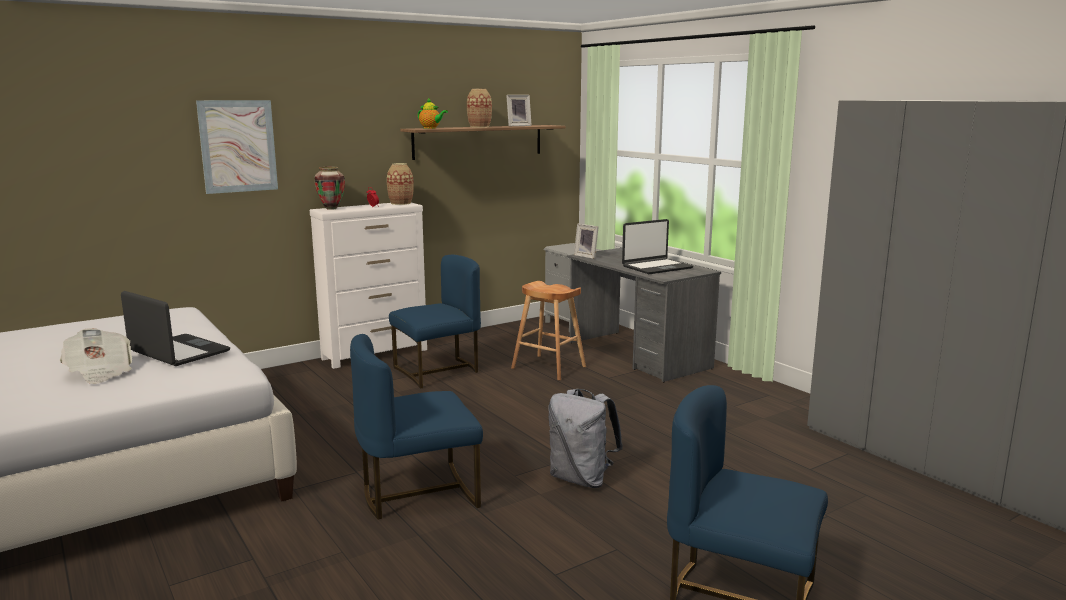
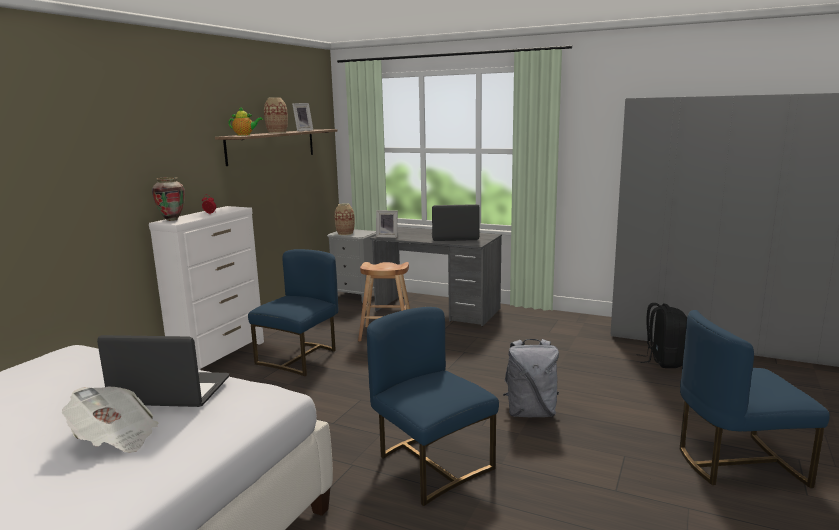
camera: 30 degrees left, 0 degrees up
(238, 146) = (74, 162): picture -> none
(401, 203) = (227, 208): vase -> vase (345, 233)
(418, 493) = (431, 465): blue chair -> blue chair turned 105 degrees clockwise
(656, 267) = (454, 237): laptop -> laptop turned 120 degrees counterclockwise
(833, 473) = (663, 361): none -> black backpack

